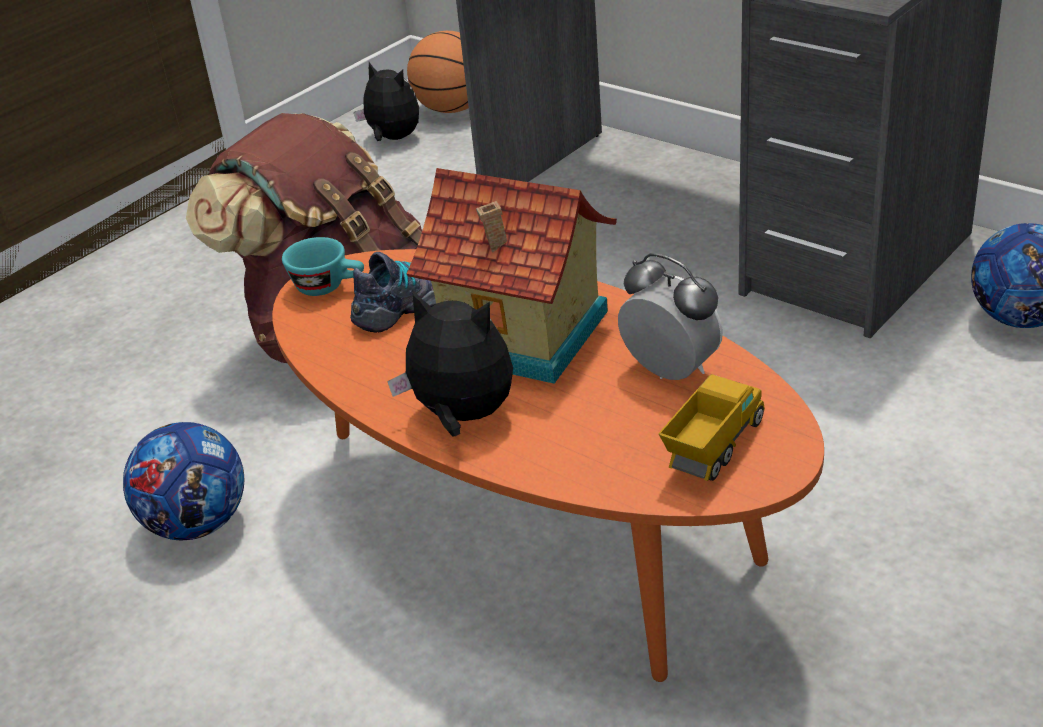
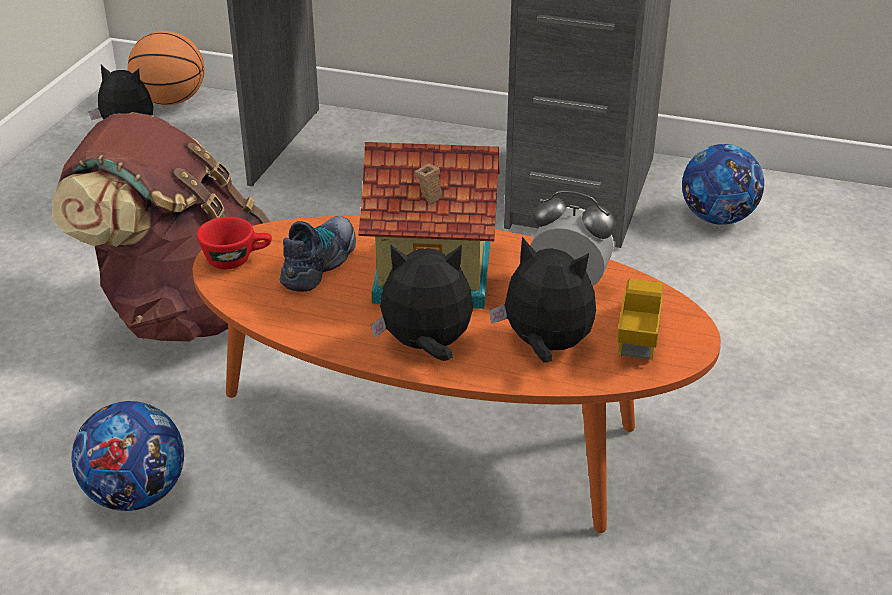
camera: 25 degrees left, 0 degrees up
(329, 286) = (237, 259): turquoise cup -> red cup
(595, 441) = (545, 347): none -> plush toy

